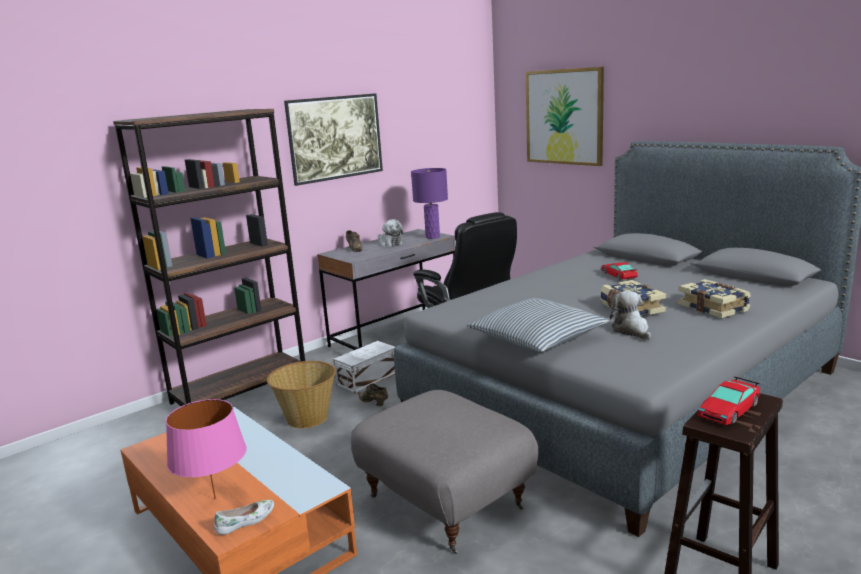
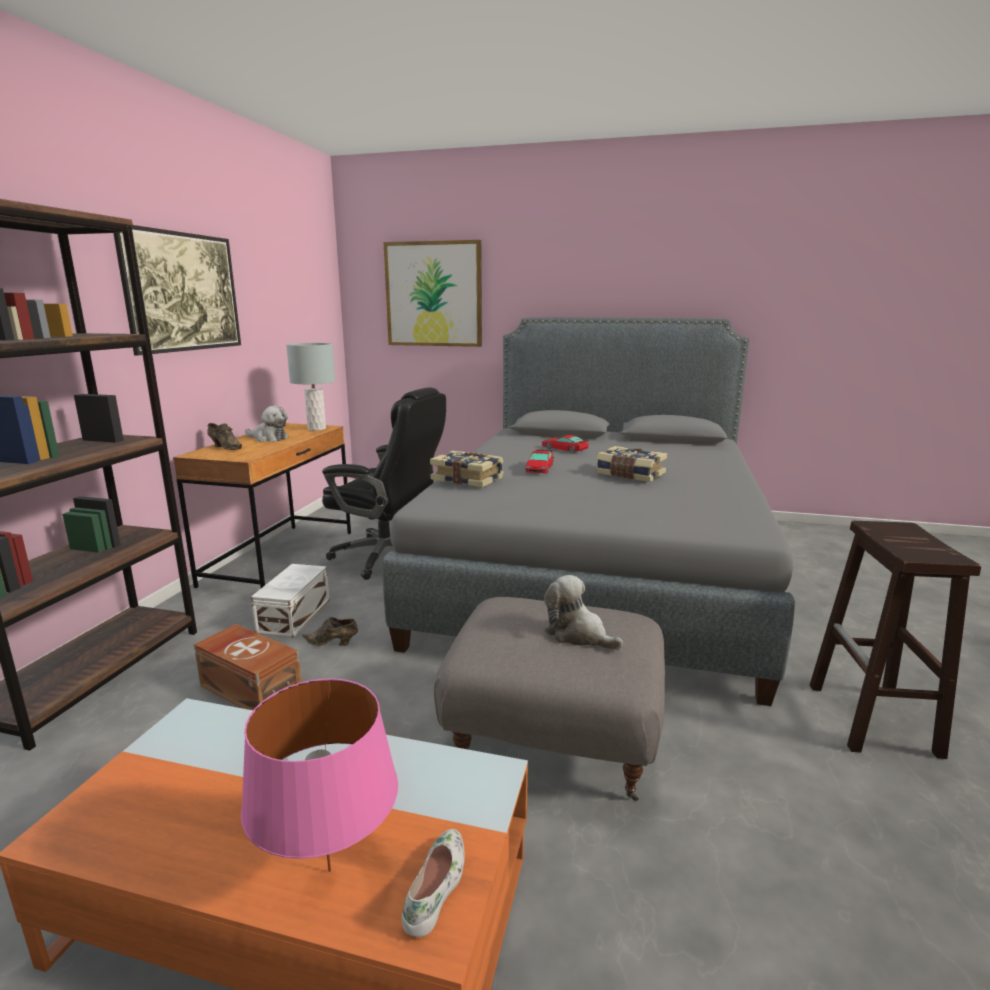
camera: 35 degrees left, 0 degrees up
(307, 418) = (251, 688): basket -> brown storage box
(396, 335) = (281, 558): grey desk -> brown desk
(433, 237) = (317, 429): purple table lamp -> grey table lamp
(537, 337) = (591, 512): pillow -> none
(631, 330) = (664, 492): plush toy -> plush toy (578, 634)
(713, 308) = (692, 465): book -> book (468, 479)
(728, 409) = (904, 540): toy car -> toy car (539, 468)

